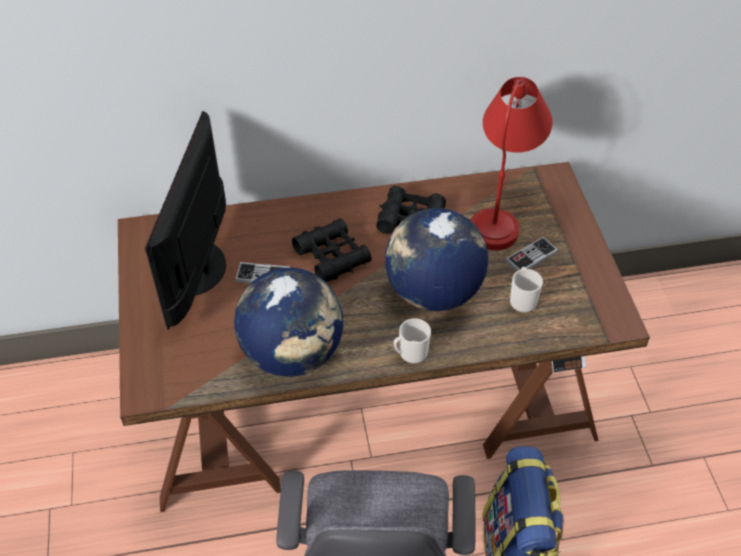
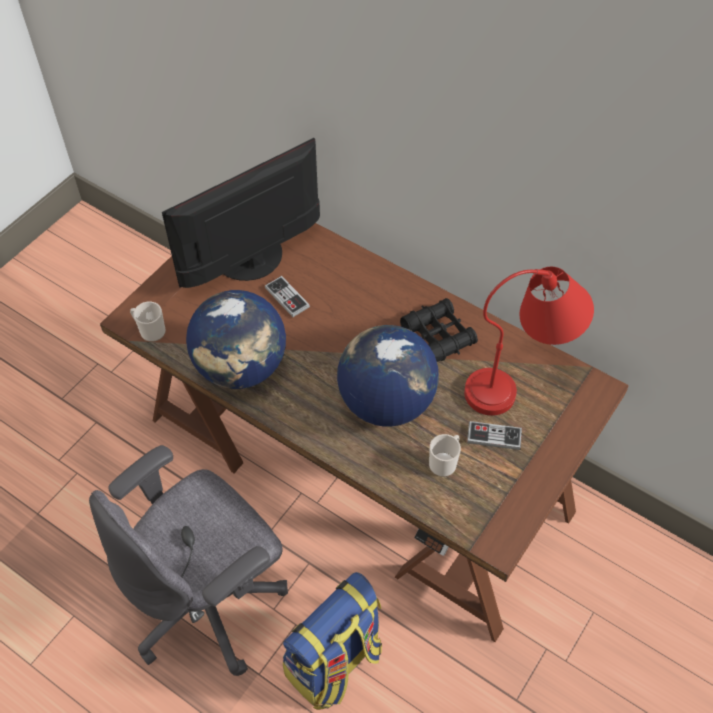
camera: 45 degrees right, 5 degrees up
(332, 256) = (348, 320): black binoculars -> none
(410, 353) = (315, 433): mug -> mug (150, 331)

